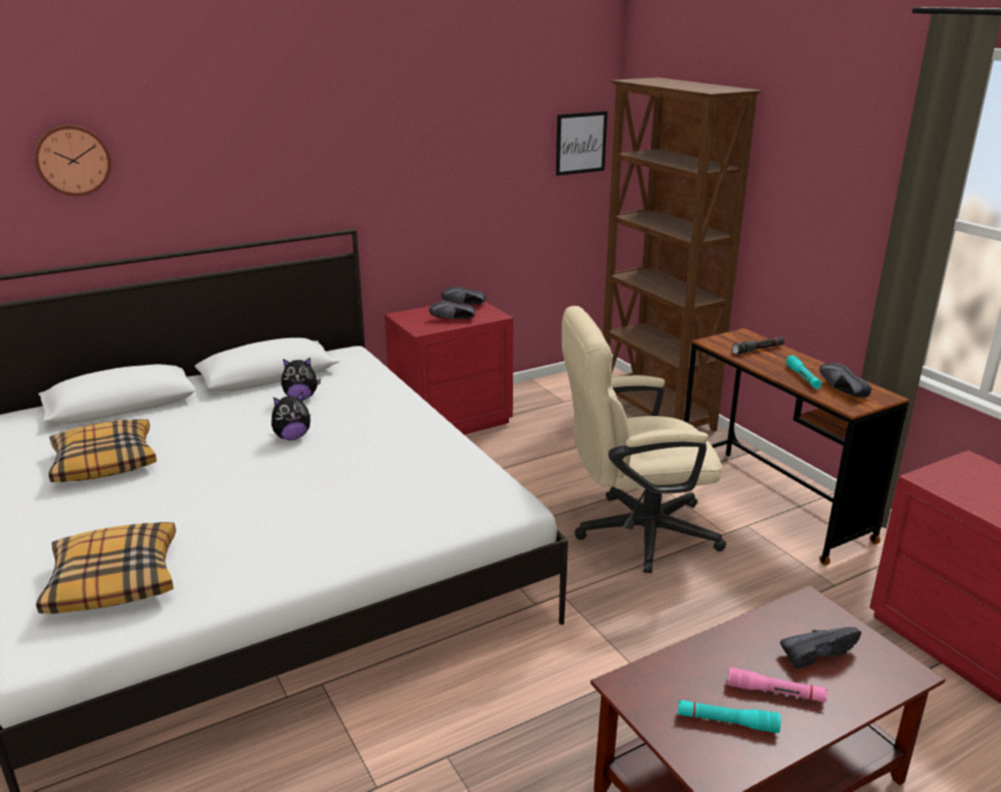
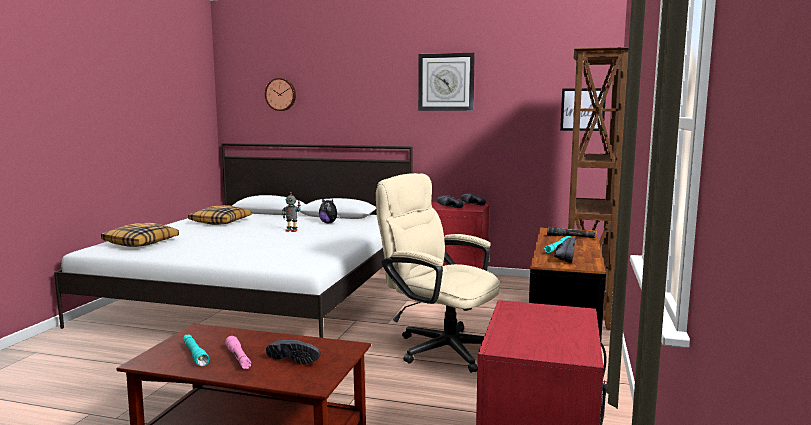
camera: 45 degrees right, 15 degrees down
(292, 437) = (291, 230): plush toy -> toy robot
(400, 114) = (446, 82): none -> wall clock

